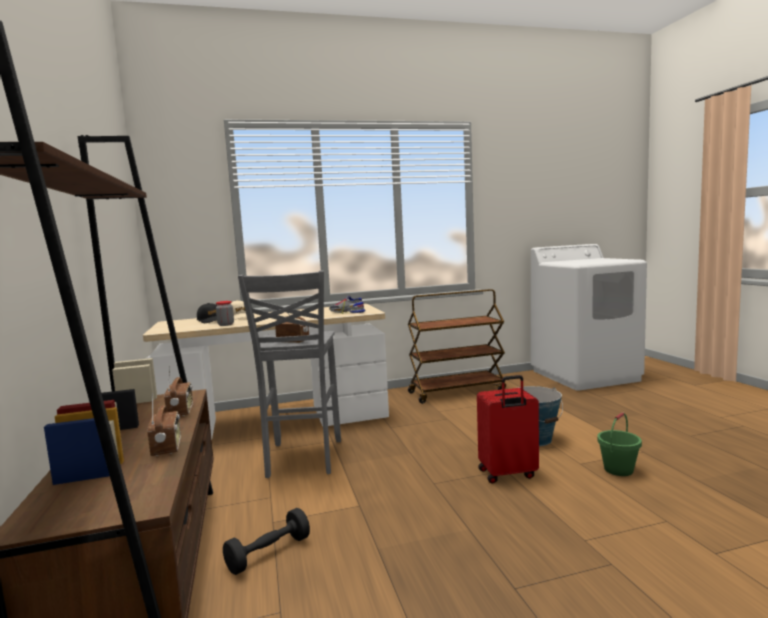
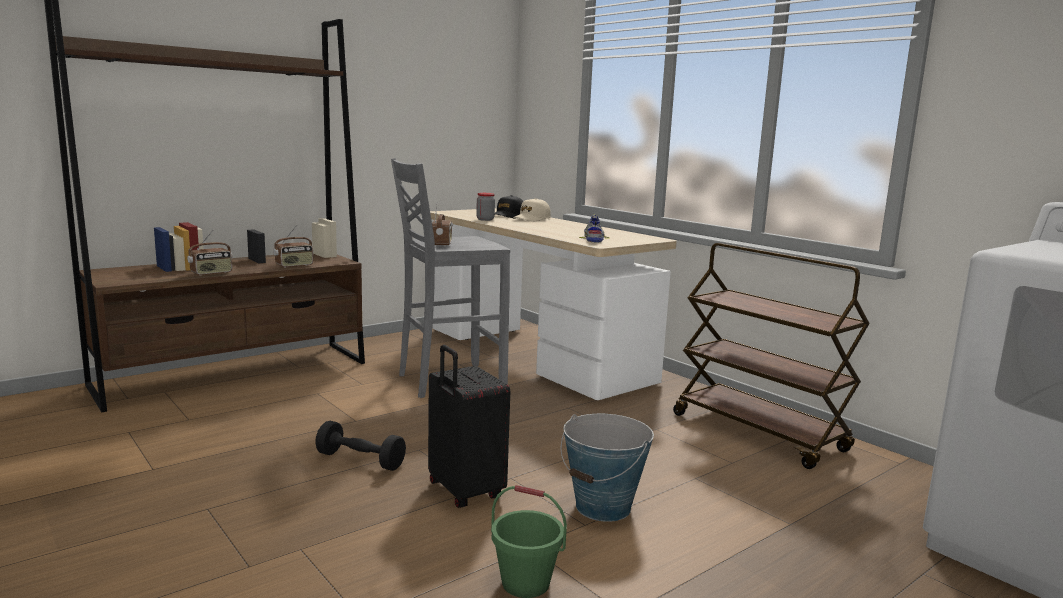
camera: 65 degrees right, 5 degrees up
(269, 554) = (266, 401): black dumbbell -> black dumbbell (360, 460)
(507, 474) = (463, 491): red suitcase -> black suitcase

